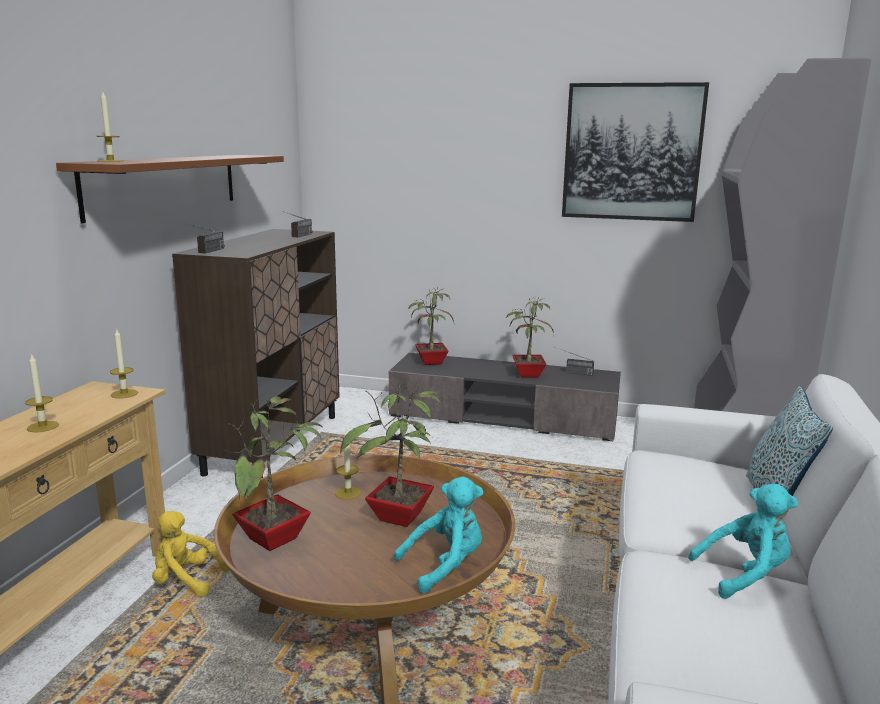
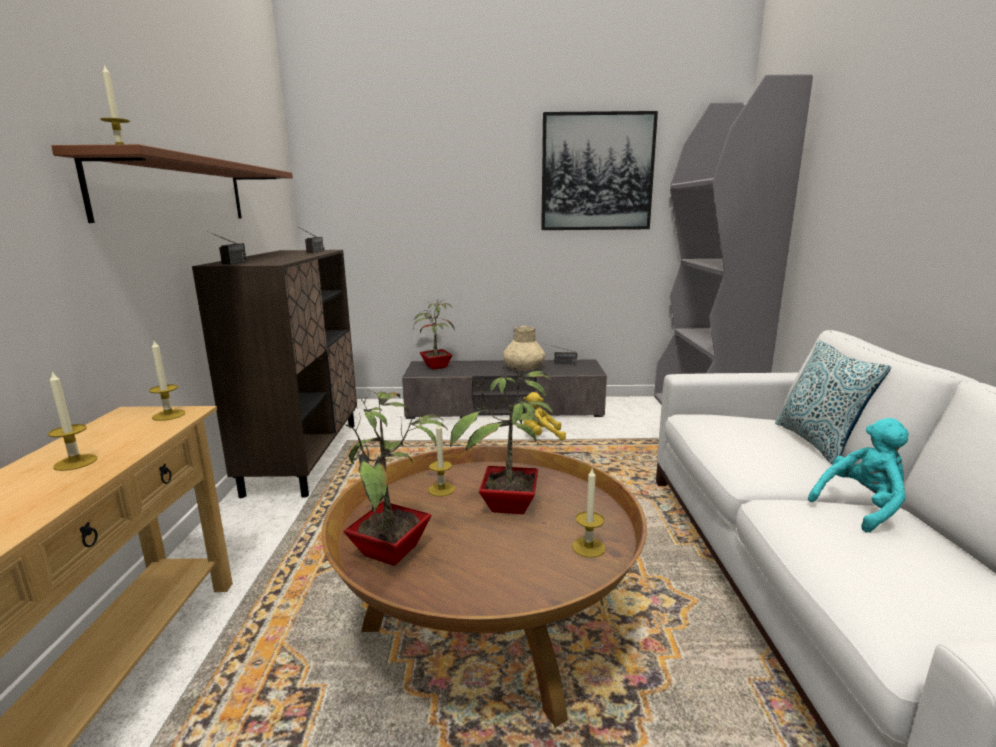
camera: 15 degrees left, 0 degrees up
(186, 581) = (264, 613): yellow plush toy -> yellow plush toy (541, 436)
(445, 565) = (588, 547): turquoise plush toy -> candle
(526, 375) = (524, 369): potted plant -> beige vase

